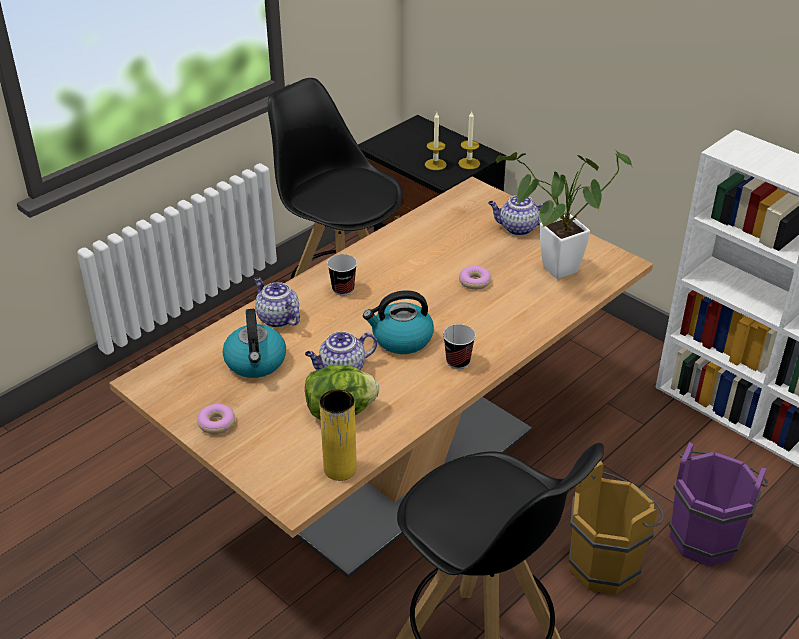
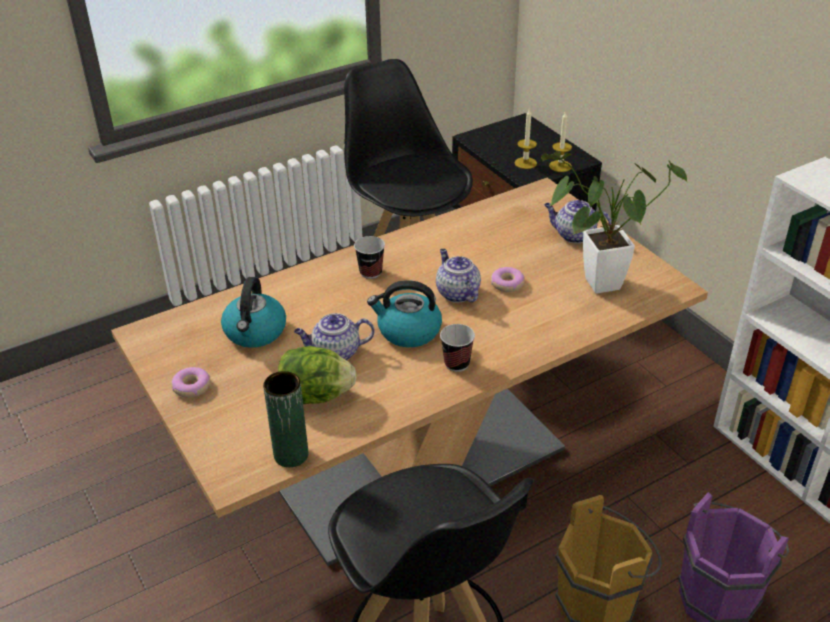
camera: 15 degrees right, 0 degrees up
(277, 318) = (294, 291): teapot -> teapot (456, 293)
(340, 469) = (291, 455): yellow vase -> green vase

